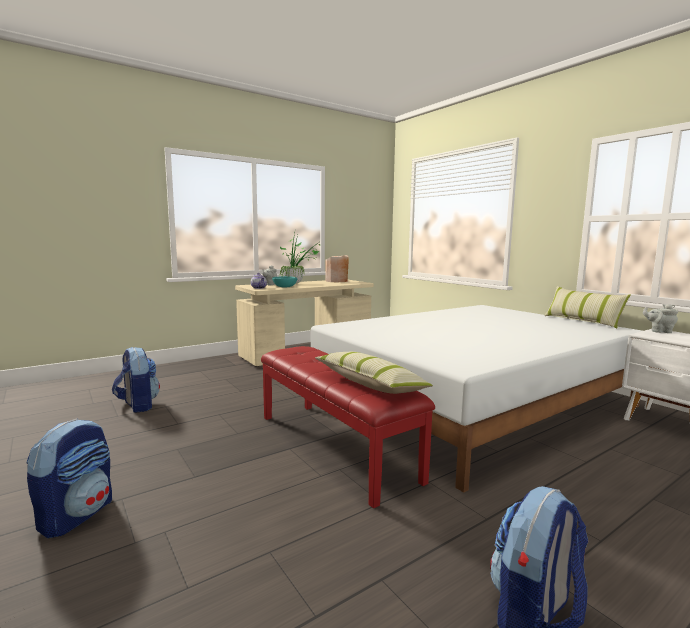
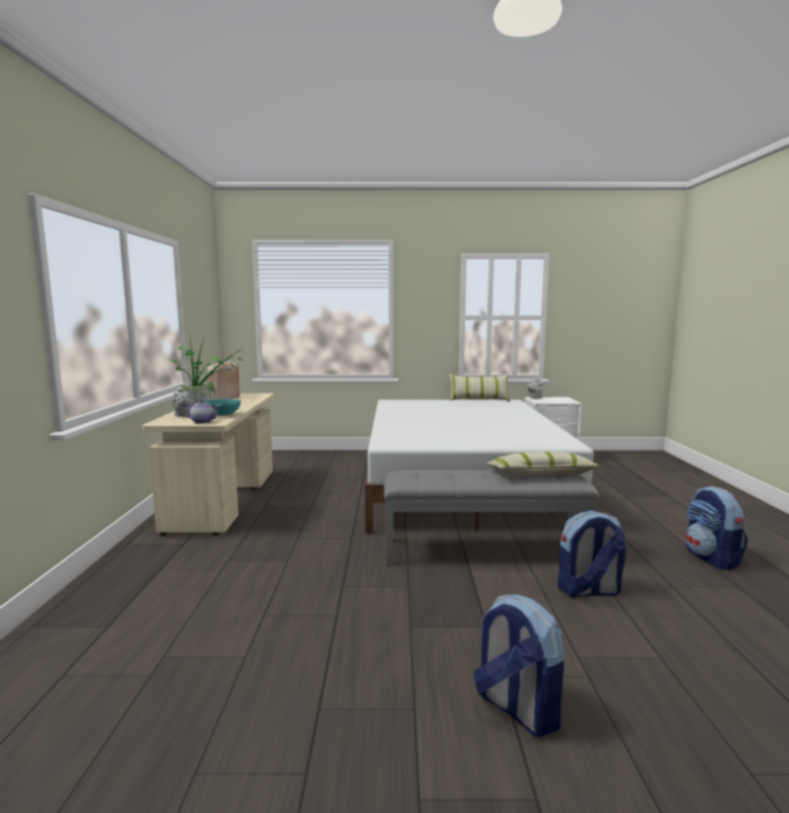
camera: 55 degrees left, 0 degrees up
(138, 405) = (227, 635): backpack -> backpack (588, 591)
(335, 446) = (484, 551): red bench -> grey bench

